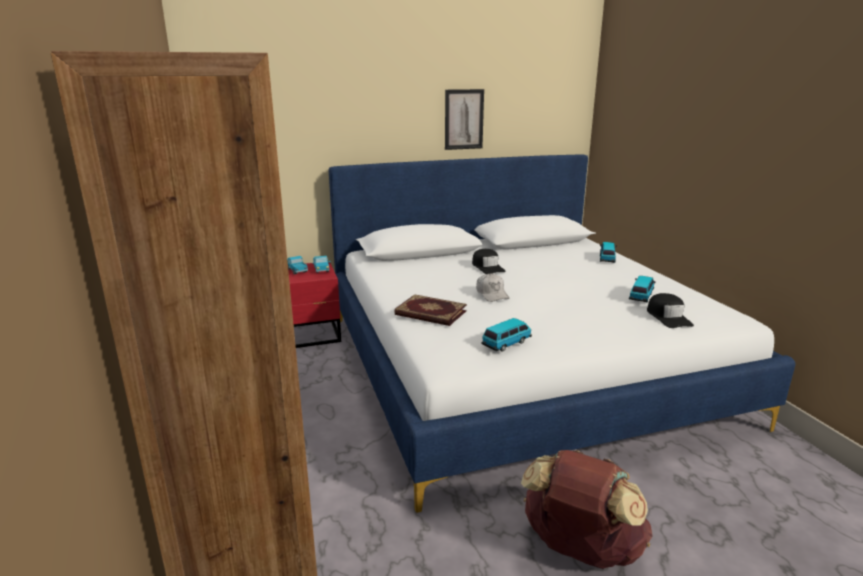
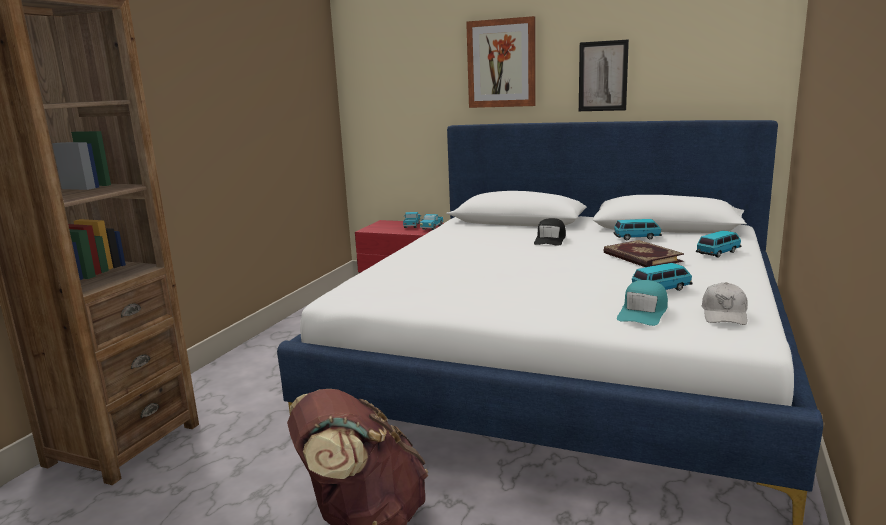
camera: 40 degrees right, 5 degrees down
(375, 105) = (501, 63): none -> picture
(430, 313) = (408, 262): book -> book (641, 257)
(492, 294) = (495, 258): white cap -> white cap (724, 314)
(506, 343) = (414, 293): toy car -> toy car (637, 237)
(668, 317) = (643, 312): black cap -> turquoise cap

